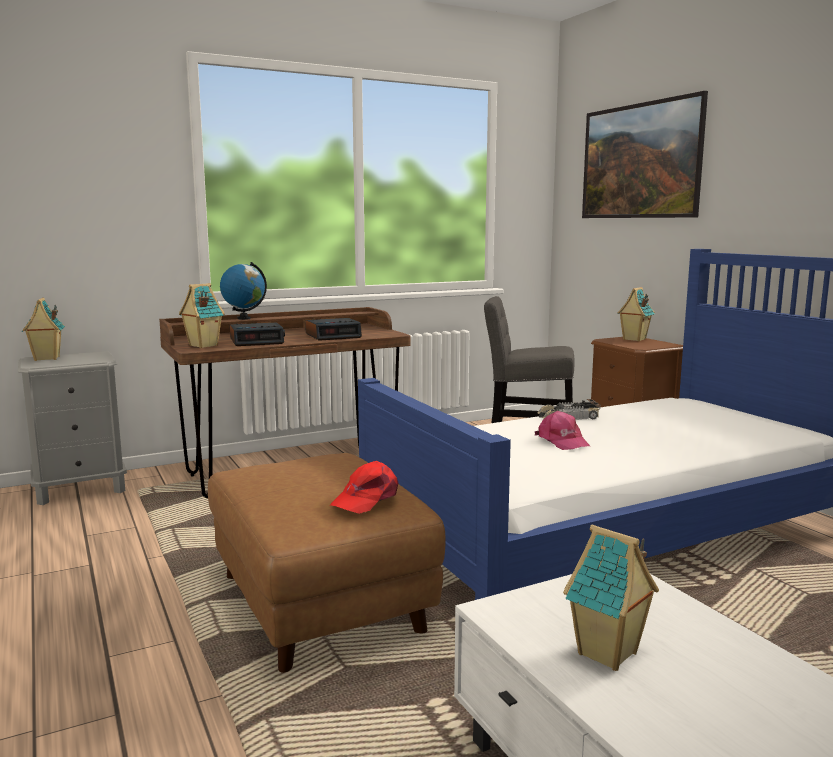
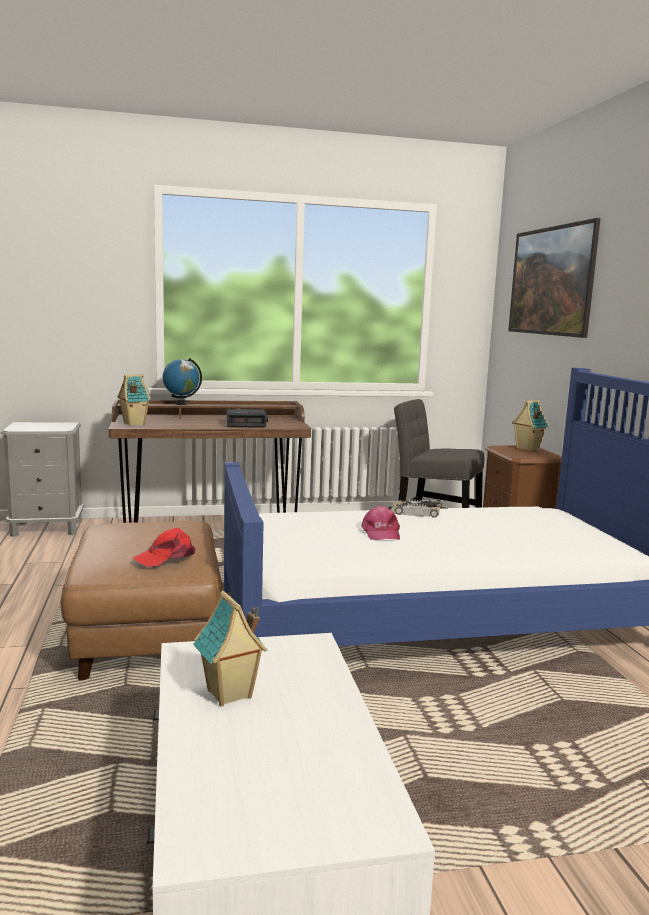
camera: 15 degrees right, 0 degrees up
(46, 358) = (28, 424): toy house -> none
(257, 341) = (179, 424): alarm clock -> none

